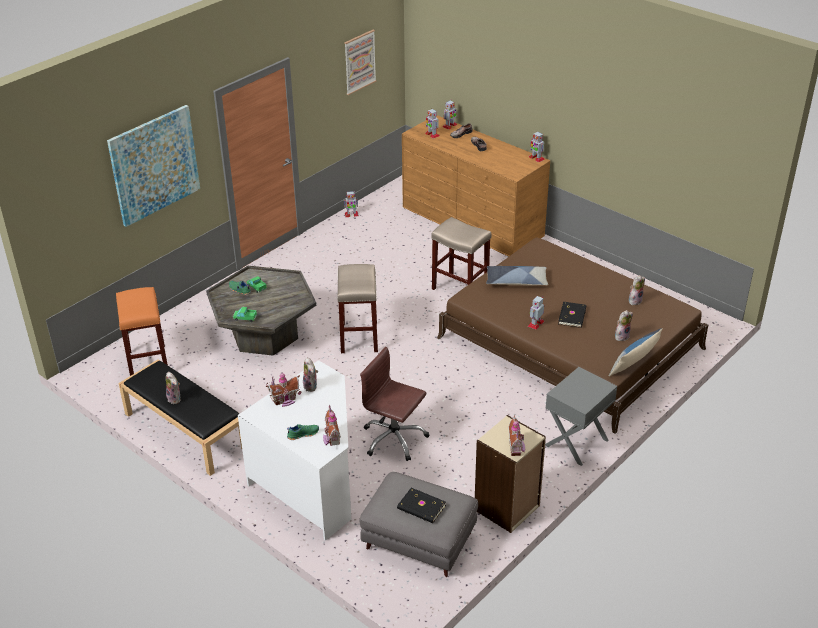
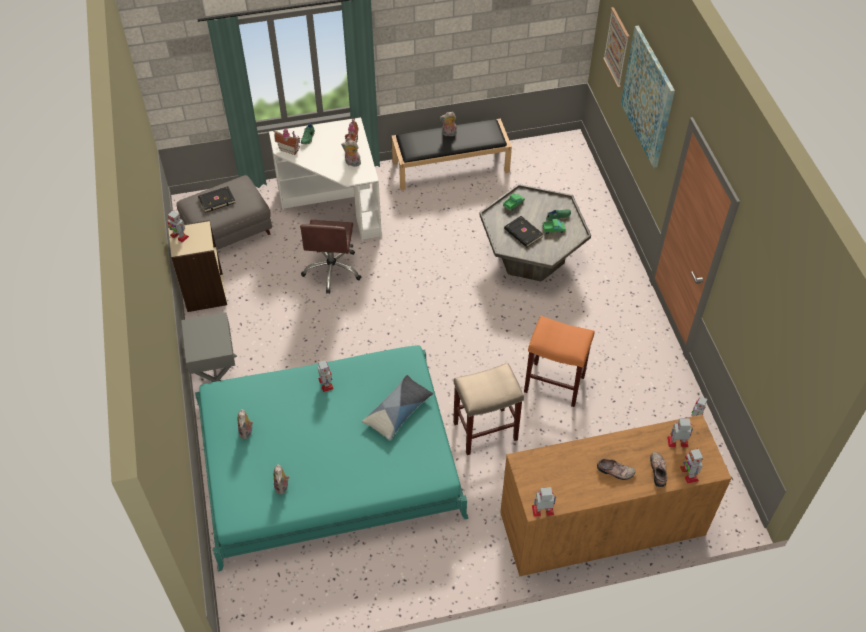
camera: 125 degrees right, 15 degrees up
(147, 362) = (552, 176): orange stool -> orange stool (555, 384)
(358, 337) = (475, 314): beige stool -> none
(359, 62) = (779, 335): picture -> picture (617, 47)
(394, 439) = (332, 270): brown office chair -> brown office chair turned 120 degrees clockwise
(517, 447) = (179, 236): toy house -> toy robot
(570, 343) = (329, 462): brown bed -> turquoise bed
(573, 316) = (307, 416): black book -> black book (523, 233)
(634, 364) = (207, 413): pillow -> none

